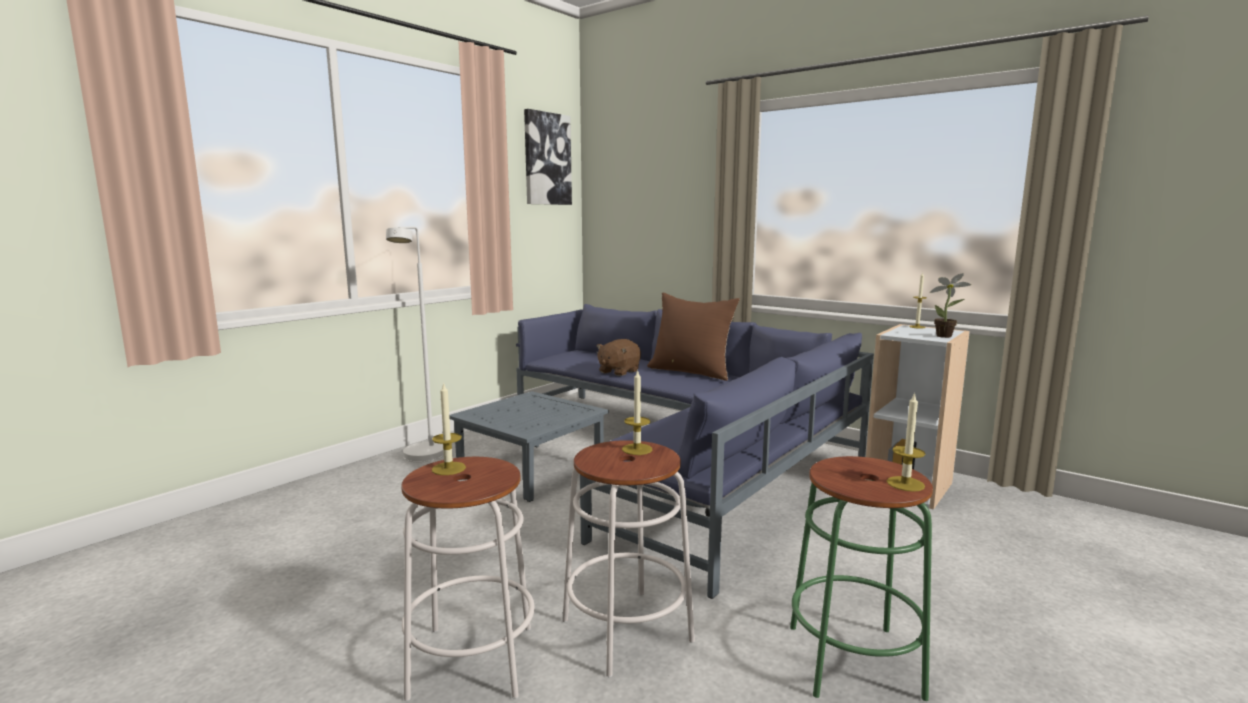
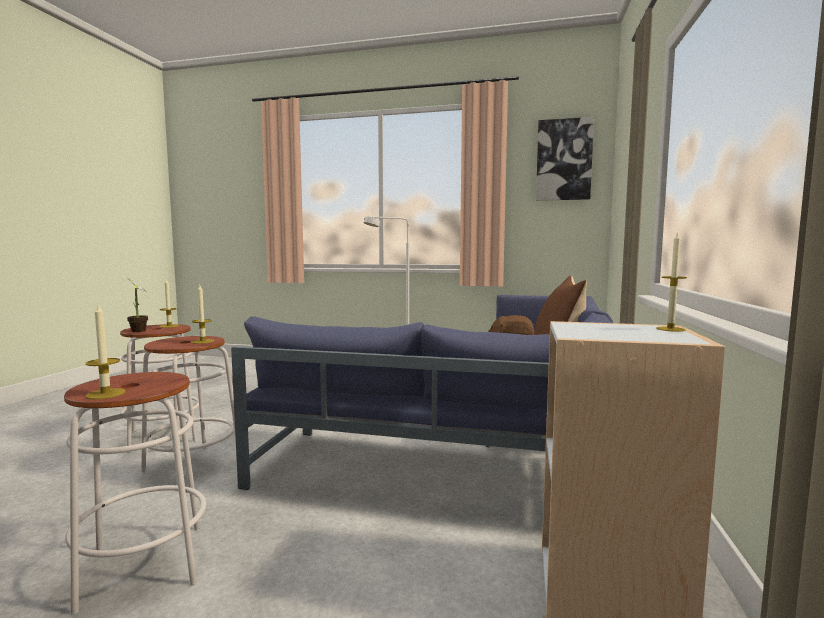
camera: 65 degrees right, 5 degrees down
(853, 660) = (144, 565): green stool -> white stool
(946, 336) = (613, 337): potted plant -> potted plant (137, 331)

